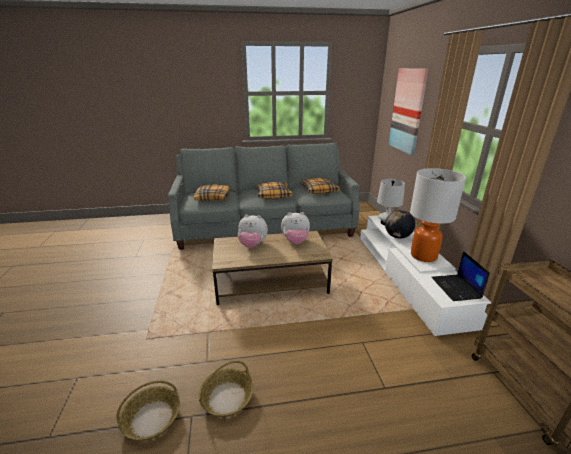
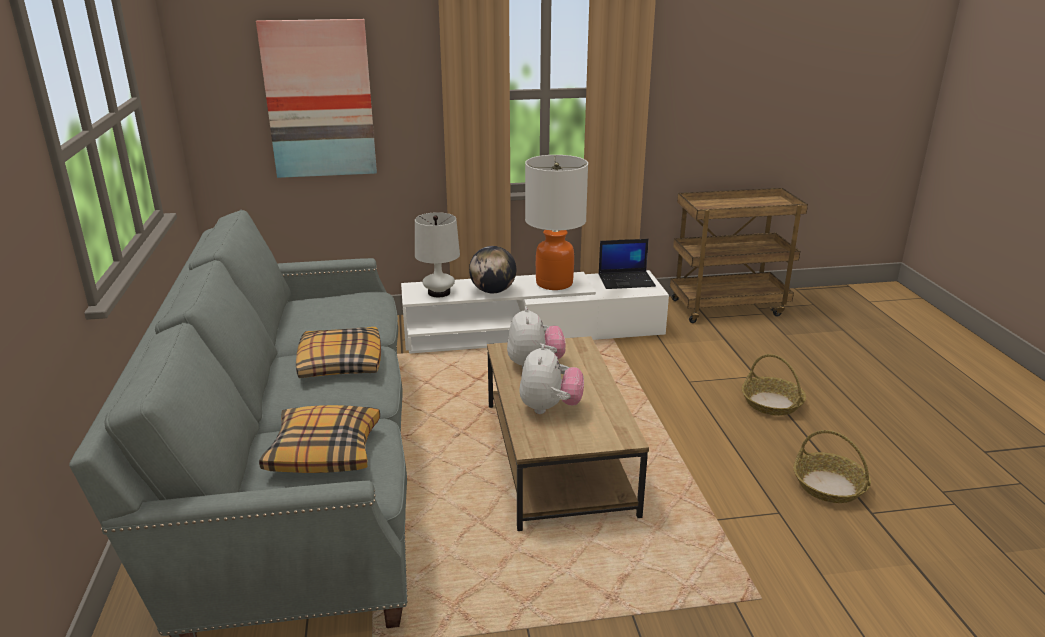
camera: 90 degrees left, 0 degrees up
(151, 419) = (897, 549): basket -> basket (772, 403)
(319, 190) = (330, 311): pillow -> none

